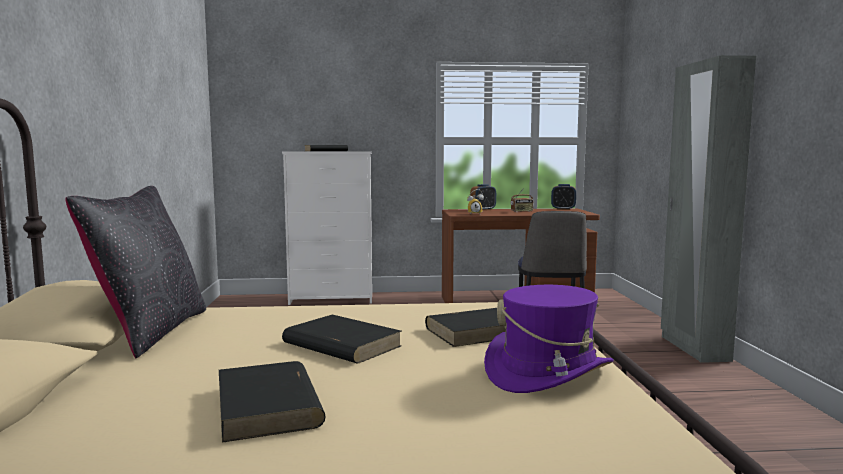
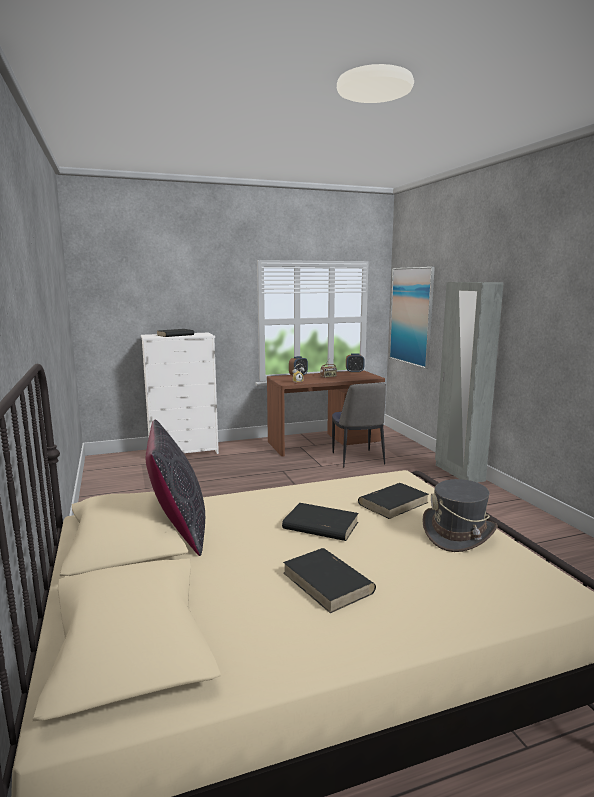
camera: 15 degrees left, 5 degrees up
(548, 373) = (458, 534): purple hat -> grey hat
(643, 132) = (411, 316): none -> picture

